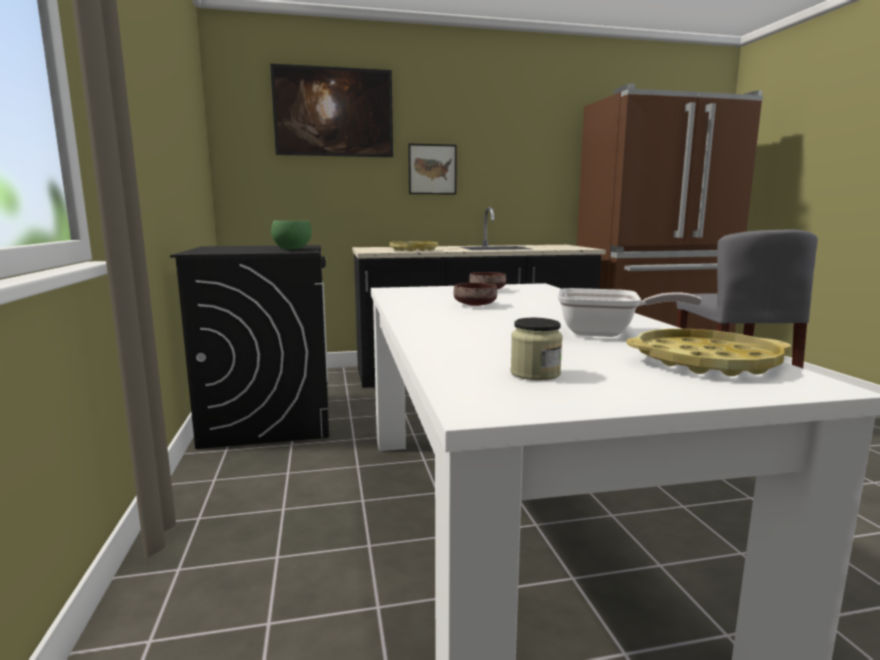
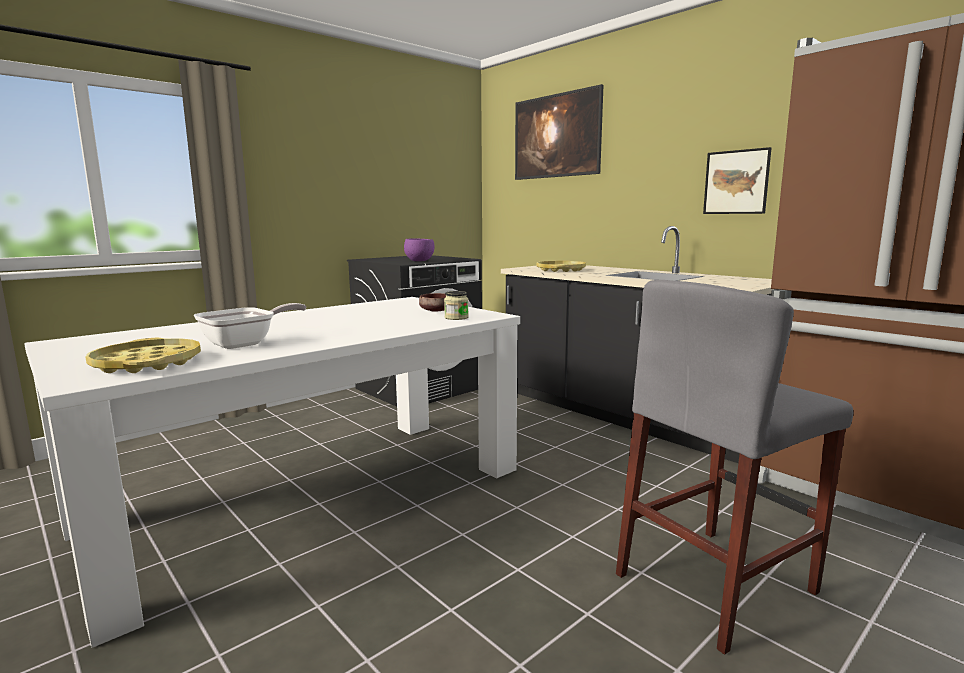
camera: 60 degrees right, 0 degrees up
(292, 249) = (420, 261): green bowl -> purple bowl
(432, 169) = (636, 183): picture -> picture (736, 182)
(476, 305) = (350, 316): brown bowl -> none
(535, 373) = (119, 342): jar -> jar (456, 318)
(606, 333) = (246, 343): frying pan -> frying pan turned 120 degrees counterclockwise

